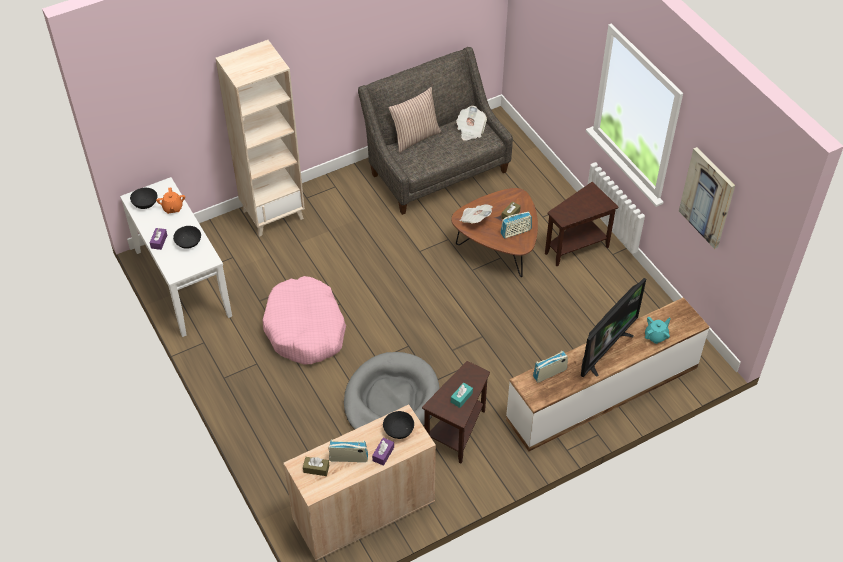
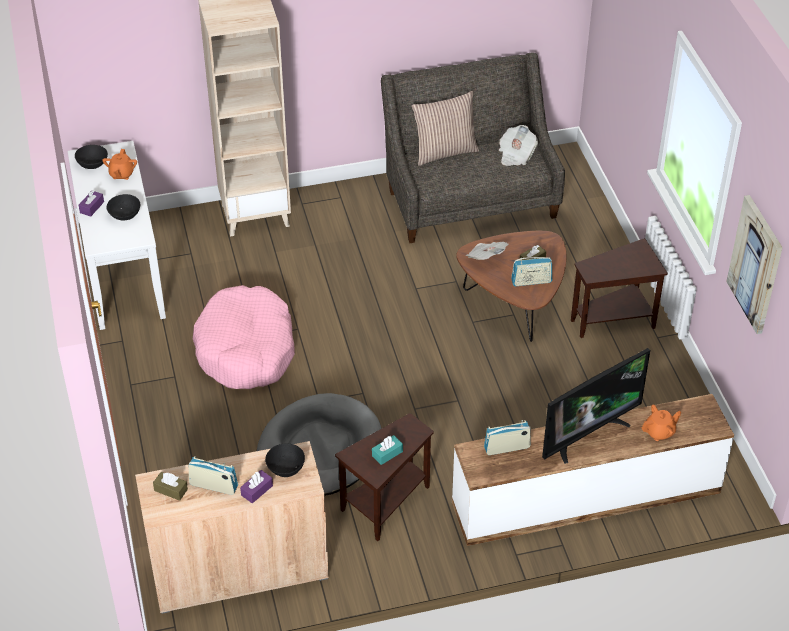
camera: 15 degrees right, 5 degrees down
(656, 336) = (659, 432): turquoise teapot -> orange teapot

